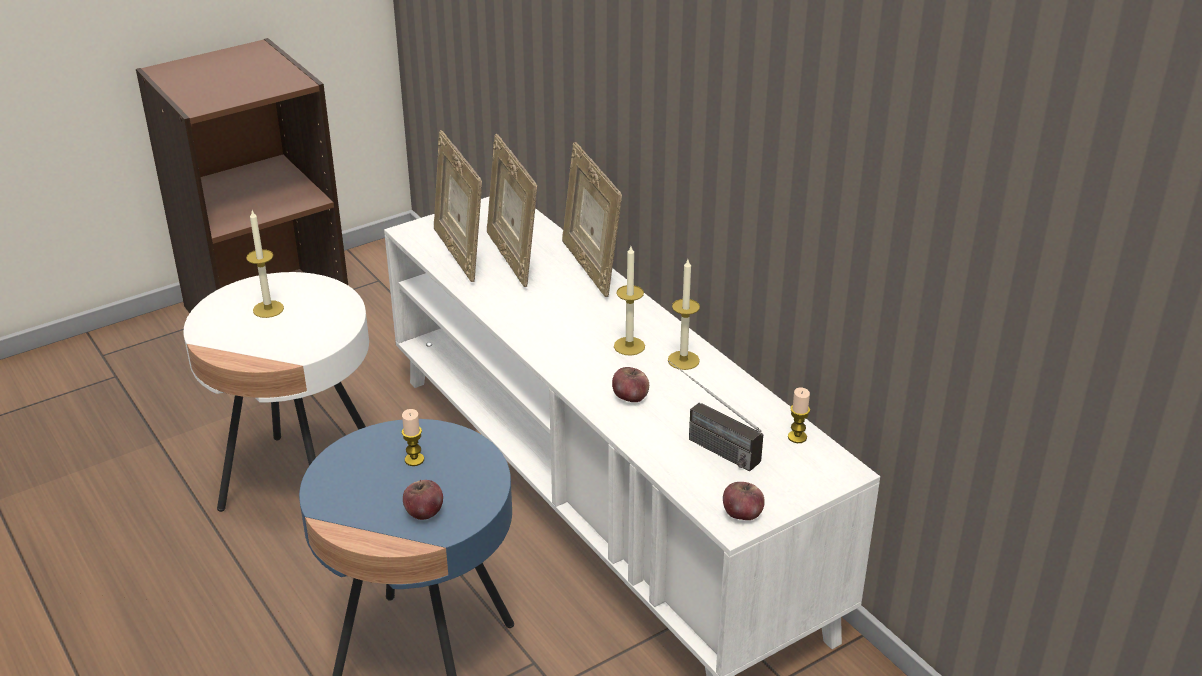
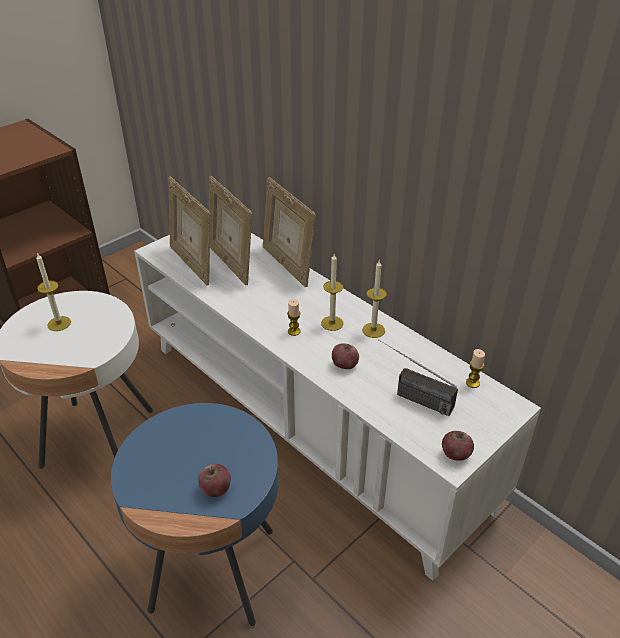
camera: 10 degrees left, 5 degrees up
(414, 460) = (197, 441): candle -> candle (294, 331)

